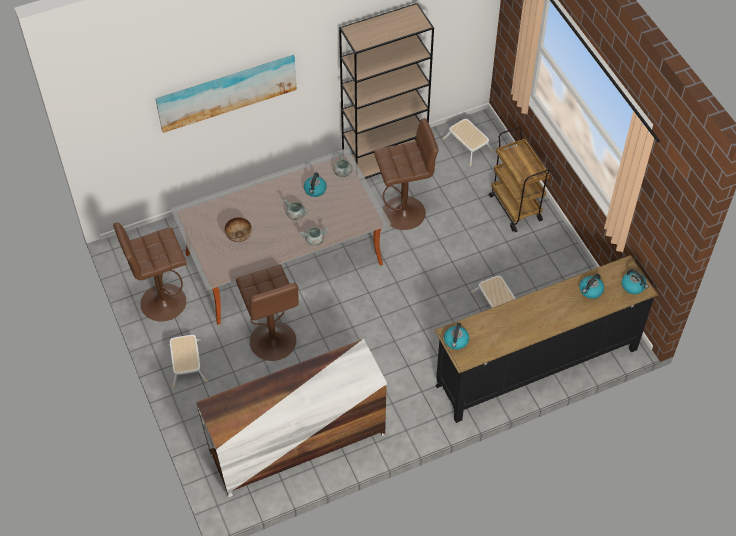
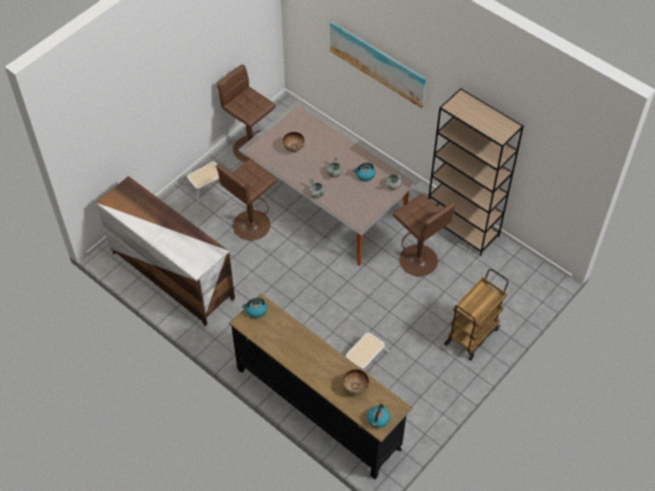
camera: 65 degrees right, 0 degrees up
(467, 145) = (517, 278): beige step ladder -> none
(590, 290) = (355, 388): kettle -> bowl

